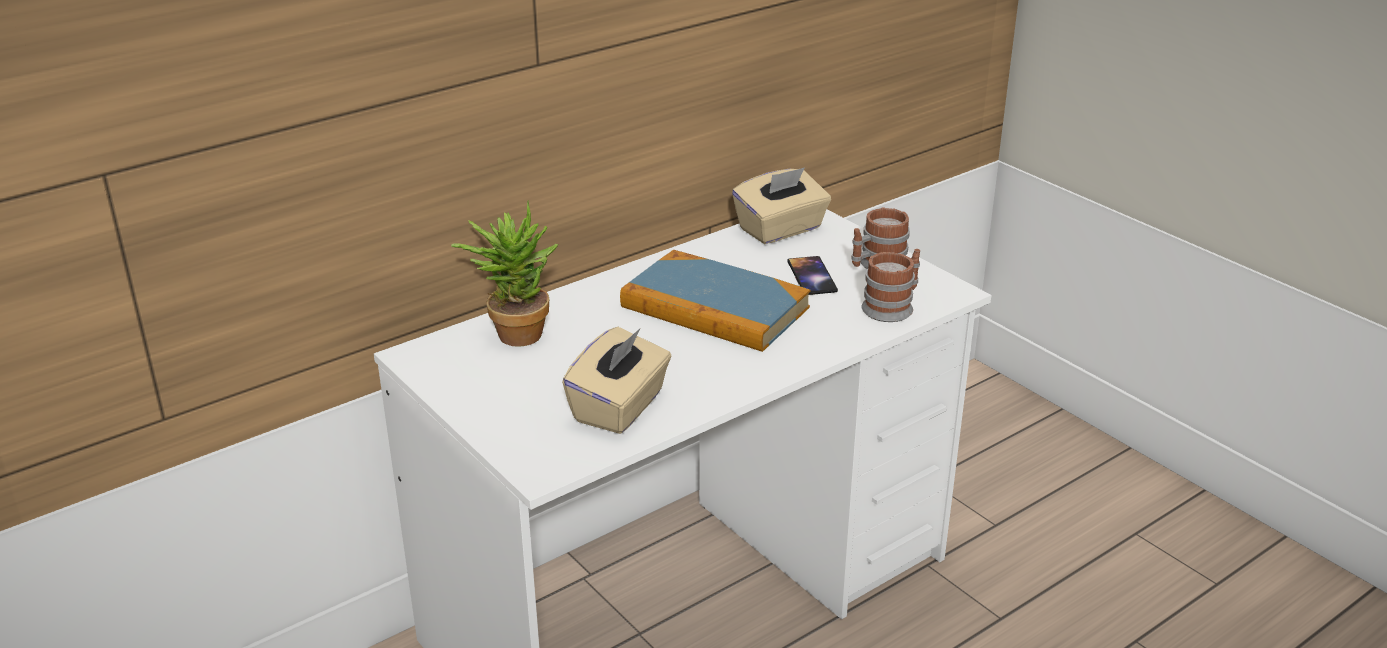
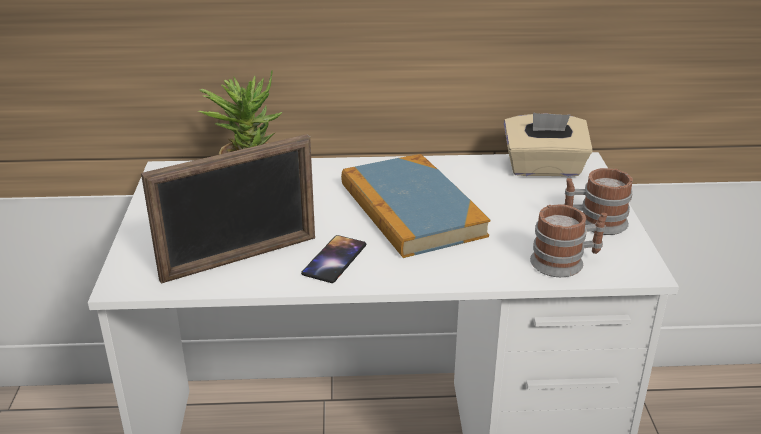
camera: 35 degrees right, 0 degrees up
(620, 407) = (240, 259): beige tissue box -> picture frame
(811, 276) = (523, 213): phone -> phone (334, 259)

